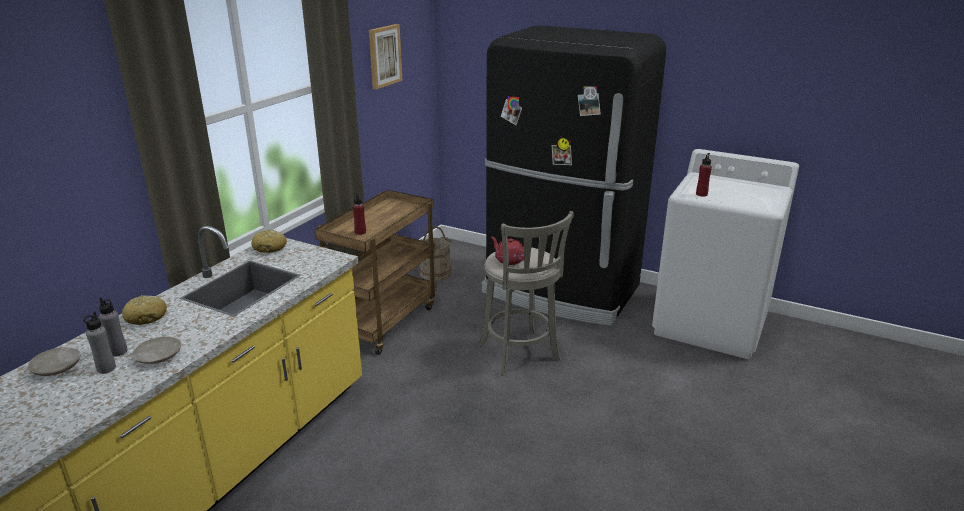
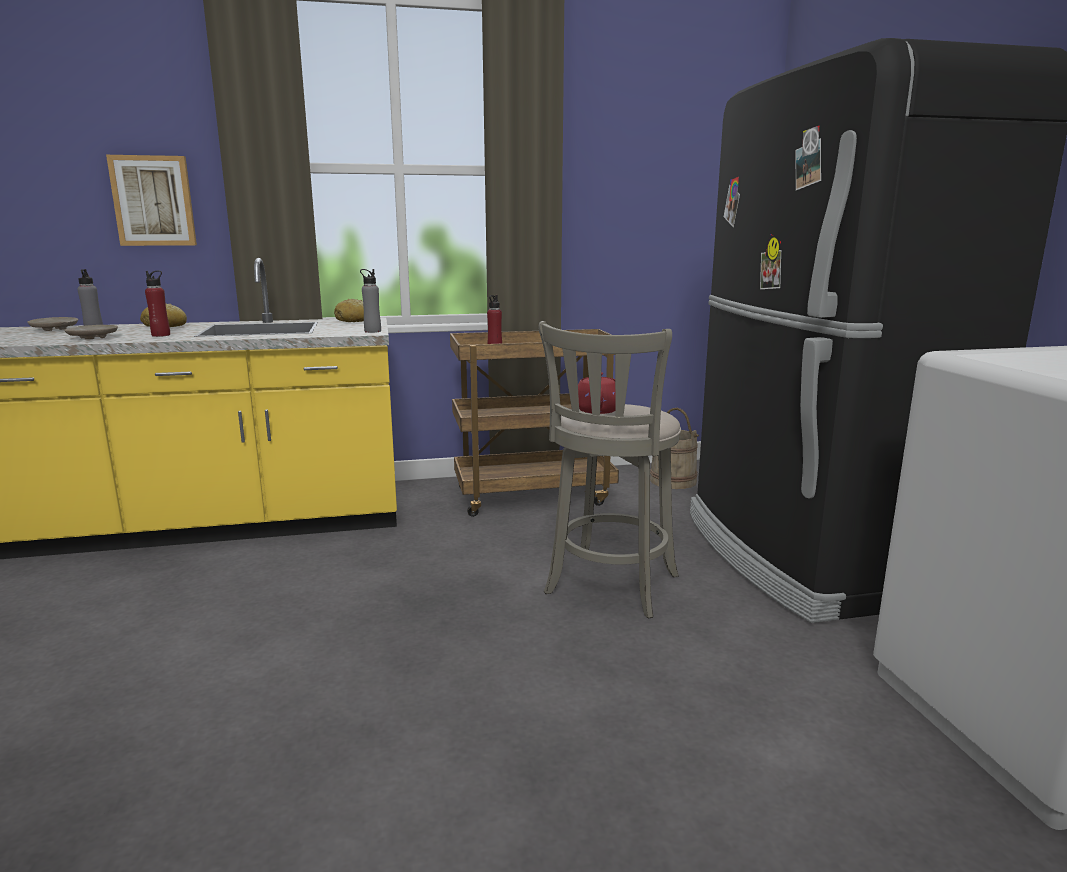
camera: 50 degrees right, 10 degrees down
(106, 368) = (61, 334): grey bottle -> grey bottle (372, 331)
(384, 56) = (654, 158): picture -> picture (153, 201)
(701, 194) = (1005, 358): red bottle -> red bottle (161, 335)

